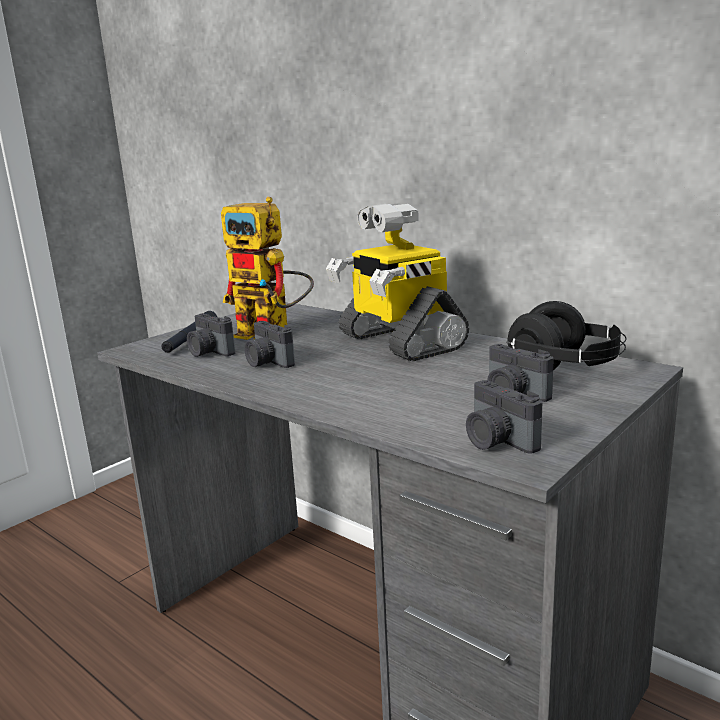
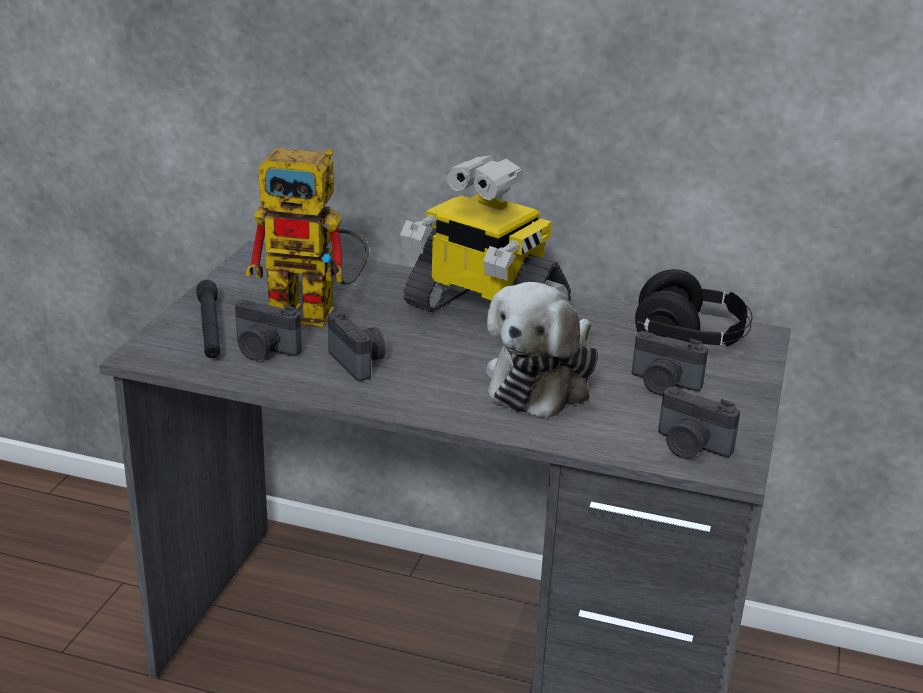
camera: 25 degrees left, 10 degrees up
(268, 362) = (359, 362): camera -> camera turned 150 degrees counterclockwise
(401, 384) = (542, 382): none -> plush toy

